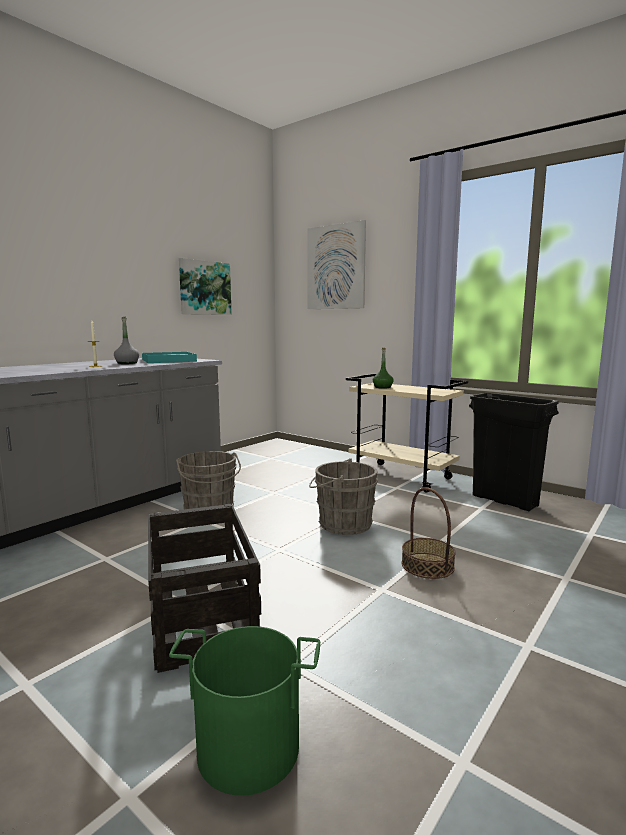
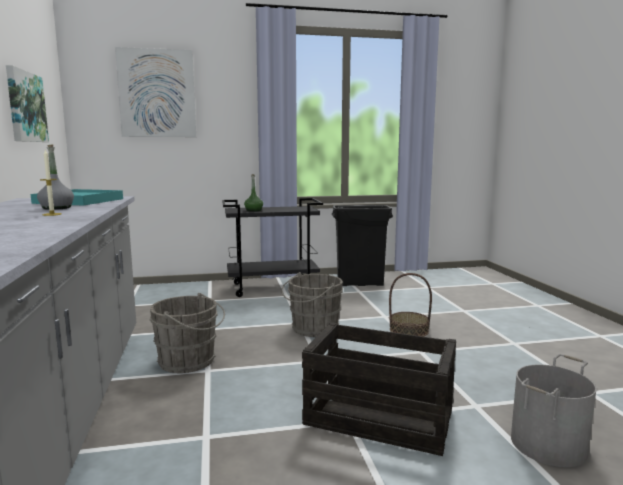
camera: 50 degrees left, 0 degrees up
(248, 749) = (549, 445): green bucket -> grey bucket
(402, 477) = (273, 288): beige cart -> black cart

